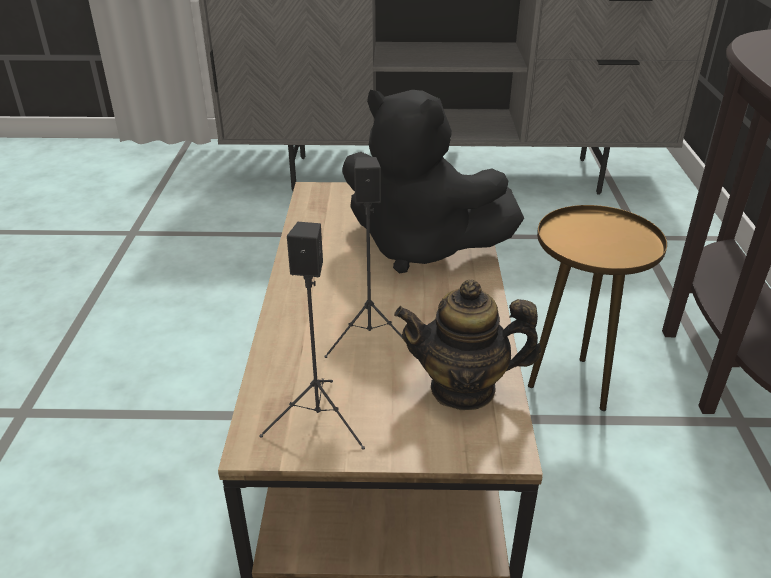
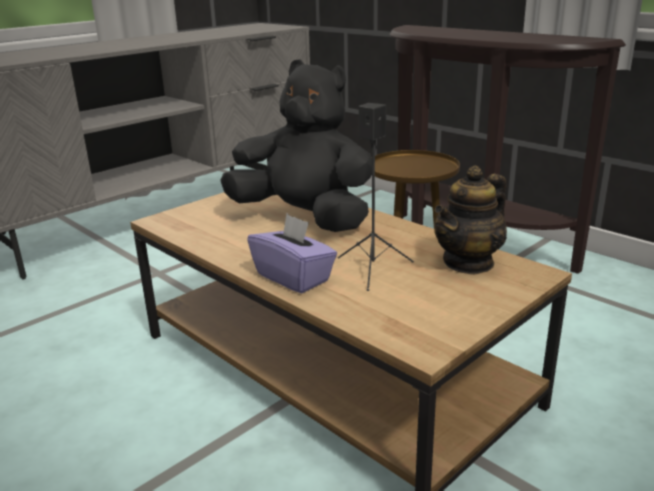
camera: 45 degrees left, 10 degrees down
(300, 306) = (294, 277): none -> purple tissue box
(320, 421) = (433, 317): black speaker -> none
(420, 248) = (304, 218): black plush toy -> black plush toy turned 135 degrees counterclockwise

